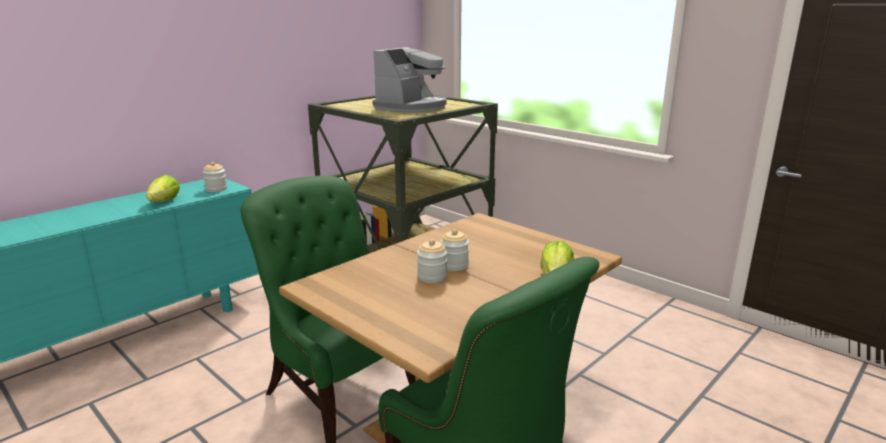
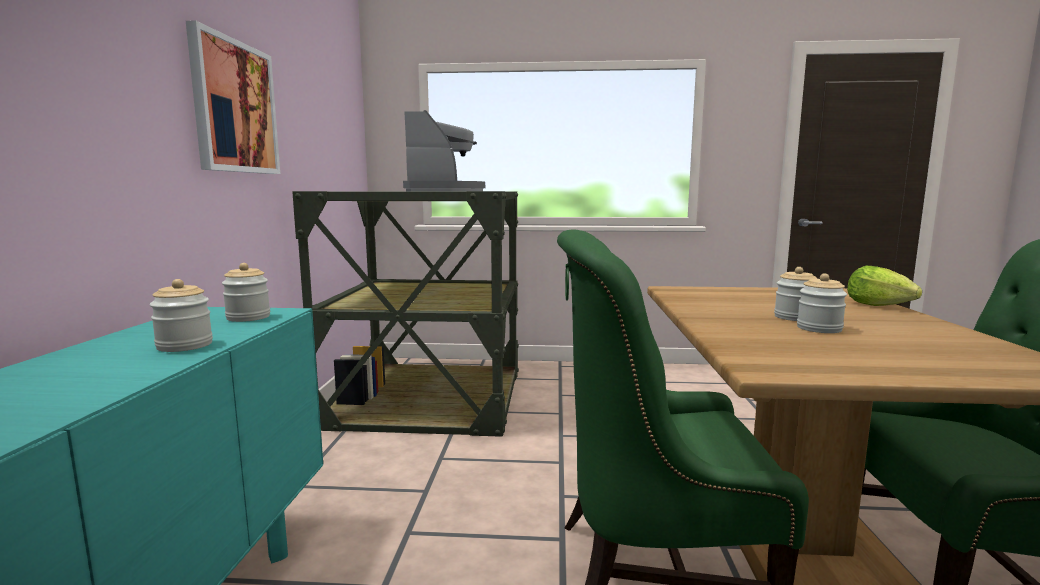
camera: 40 degrees left, 10 degrees down
(165, 201) = (185, 345): lettuce -> jar
(260, 59) = (234, 107): none -> picture

